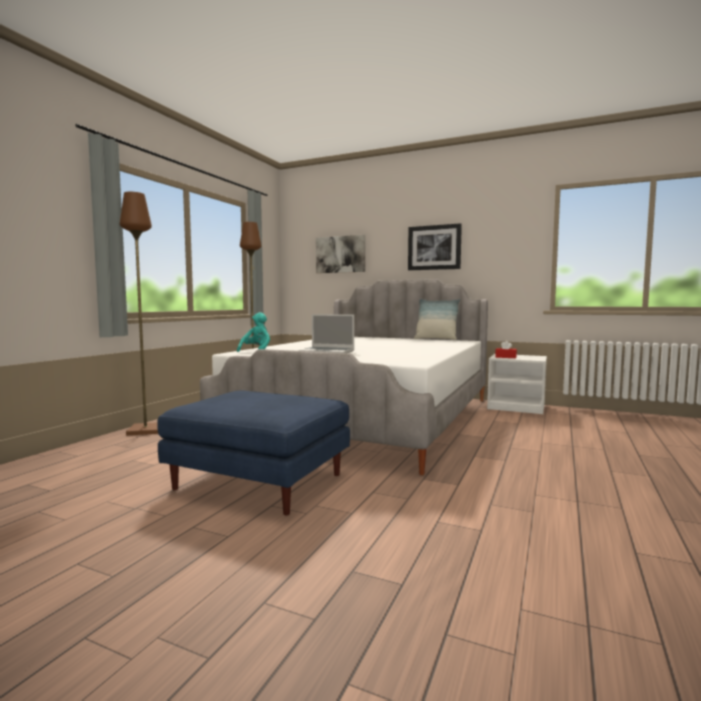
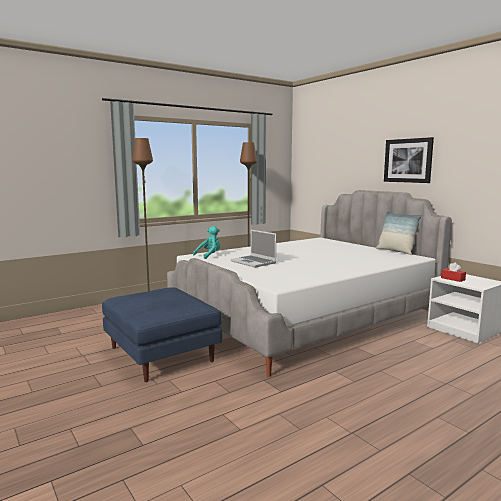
camera: 30 degrees right, 5 degrees up
(340, 254) = (332, 163): picture -> none

